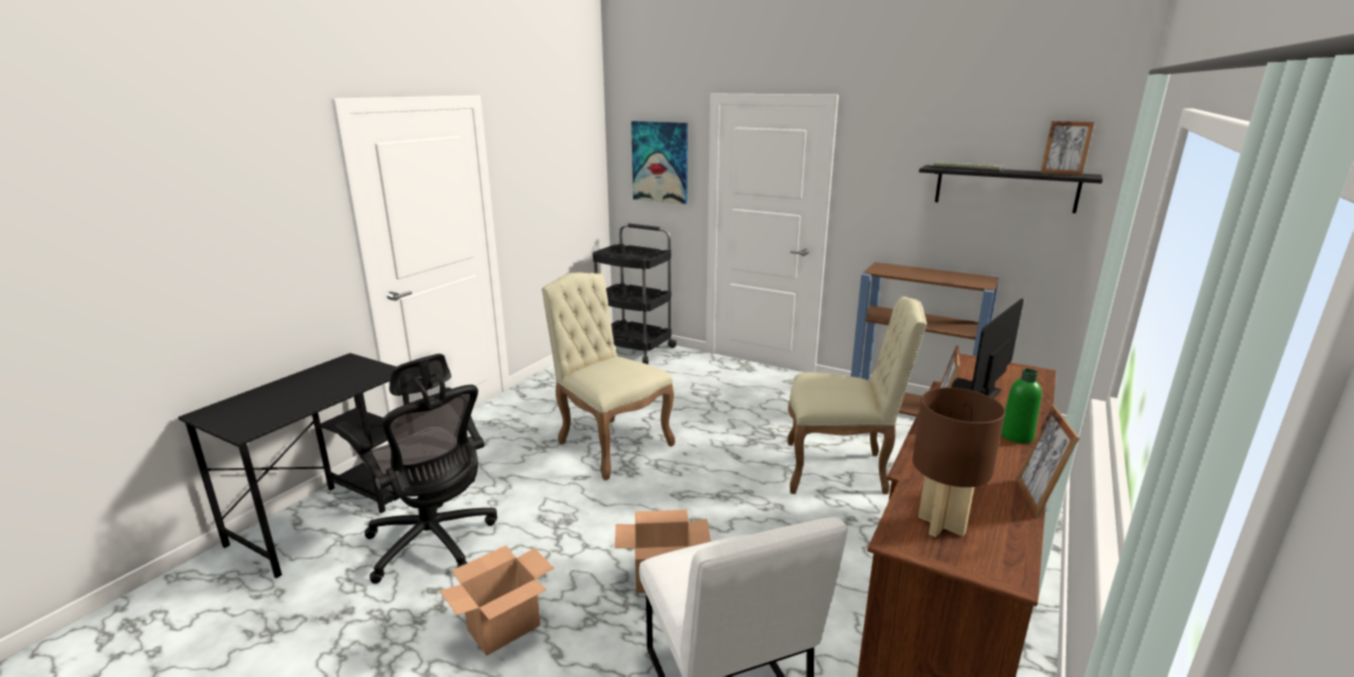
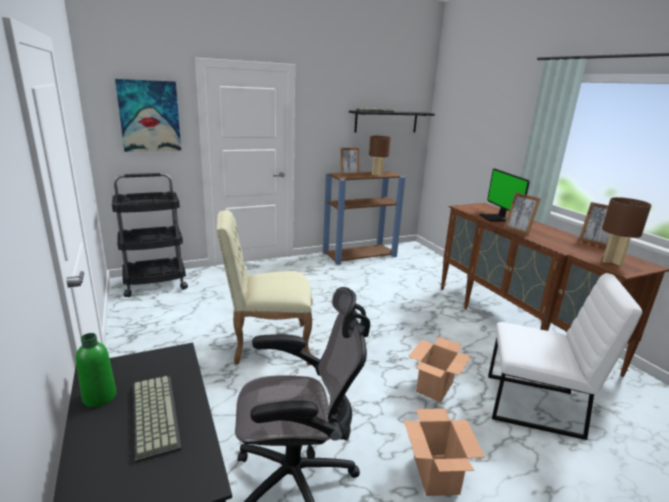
camera: 55 degrees left, 0 degrees up
(306, 393) = (153, 415): none -> keyboard
(838, 470) = (390, 295): beige chair -> none
(949, 278) = (377, 174): none -> brown table lamp
(1016, 436) = (541, 227): green bottle -> green bottle (99, 397)
(1061, 173) = (412, 112): picture frame -> picture frame (349, 174)

